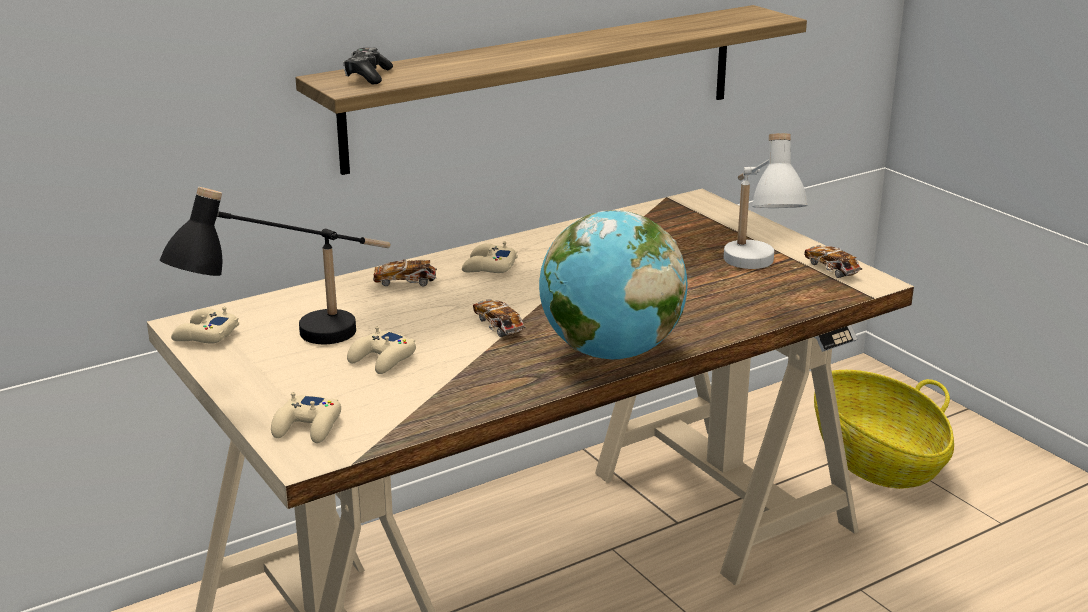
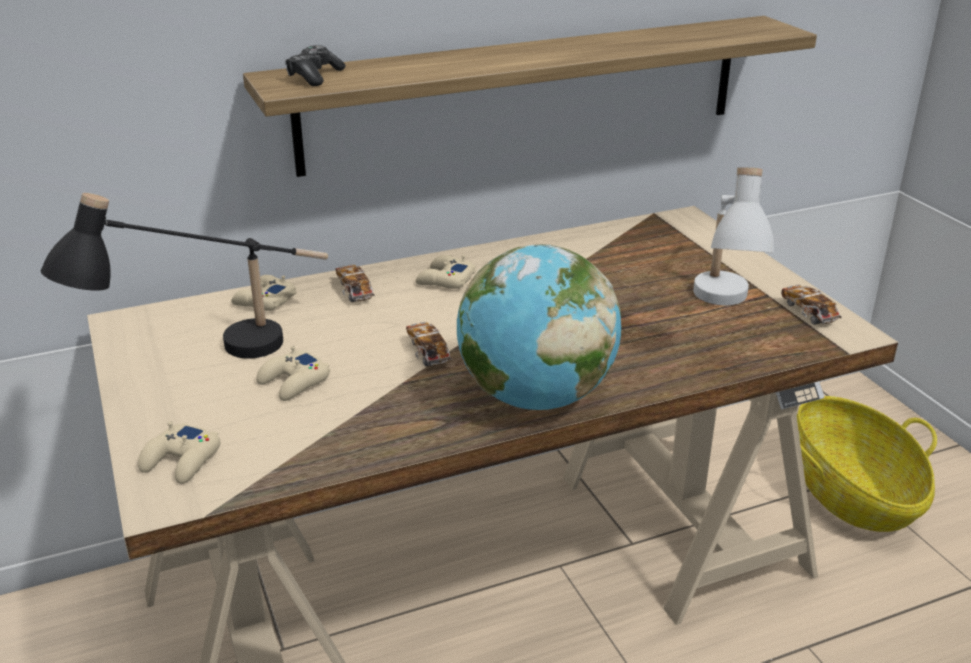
camera: 10 degrees right, 5 degrees up
(205, 335) = (133, 336): beige game controller -> beige game controller (264, 301)
(405, 282) = (355, 291): toy car -> toy car turned 60 degrees clockwise

